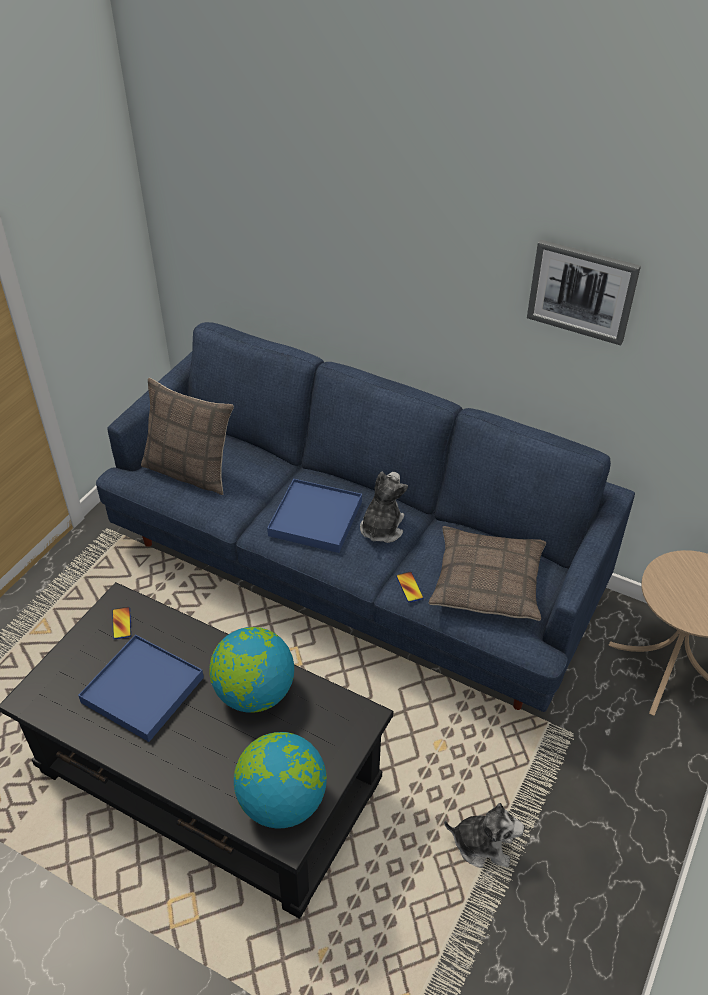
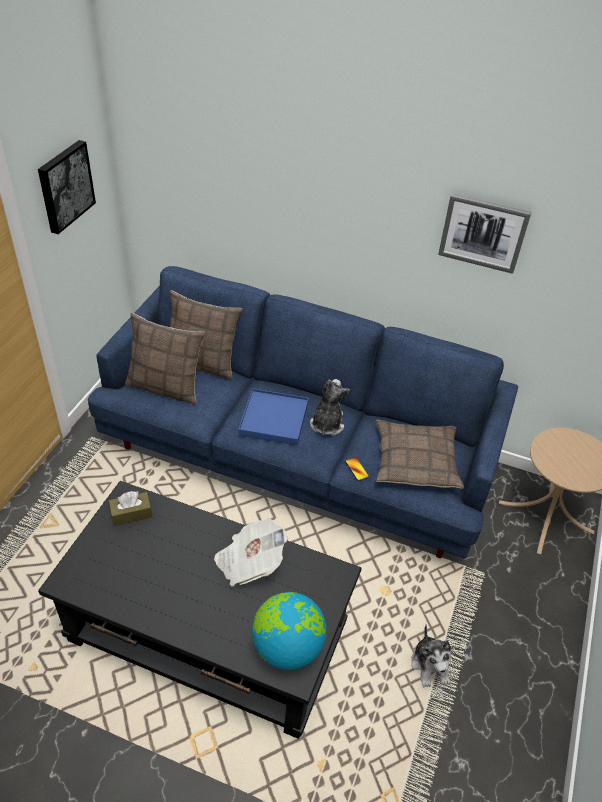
camera: 10 degrees left, 0 degrees up
(74, 221) = (64, 186): none -> picture
(121, 623) = (131, 514): phone -> brown tissue box
(143, 690) = (158, 567): blue tray -> none
(240, 443) = (202, 362): none -> pillow
(254, 693) = (249, 562): globe -> newspaper
(483, 844) = (430, 665): plush toy -> plush toy turned 75 degrees clockwise

